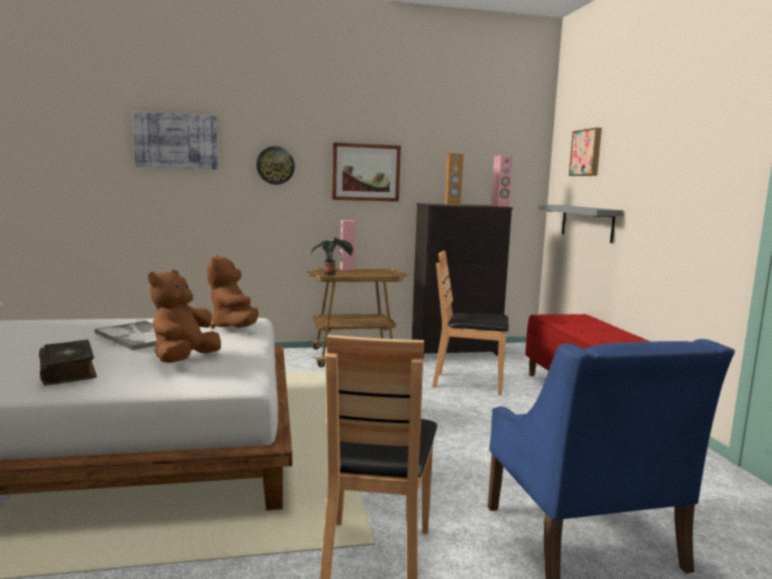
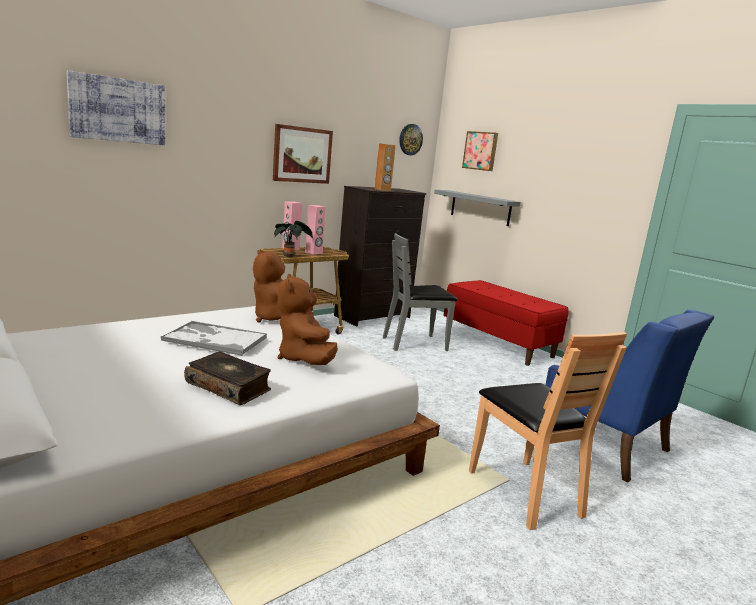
camera: 30 degrees left, 5 degrees up
(275, 165) = (222, 144): wall clock -> wall clock (410, 139)
(469, 383) = (415, 343): brown chair -> grey chair
(500, 206) = (414, 191): pink speaker -> pink speaker (314, 252)

